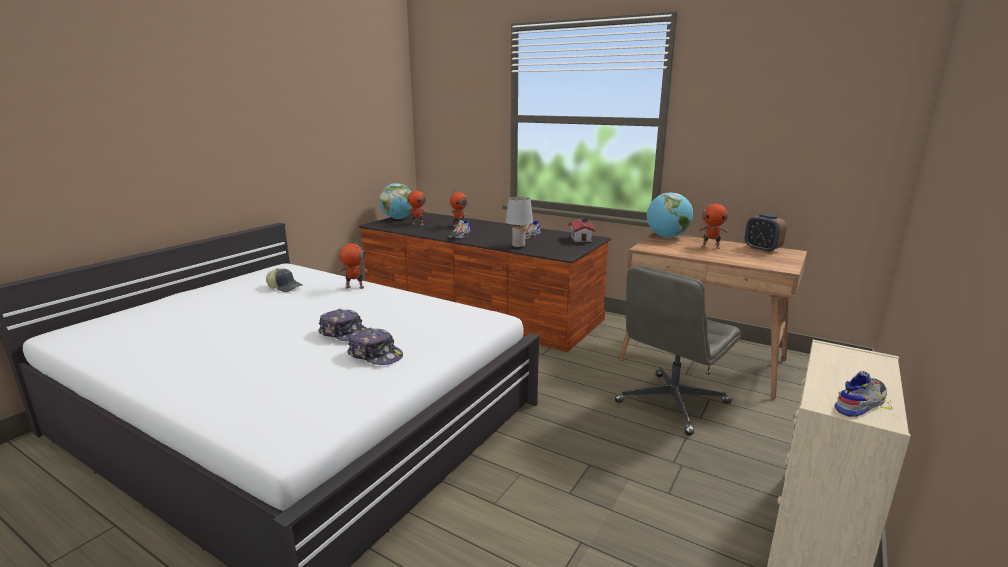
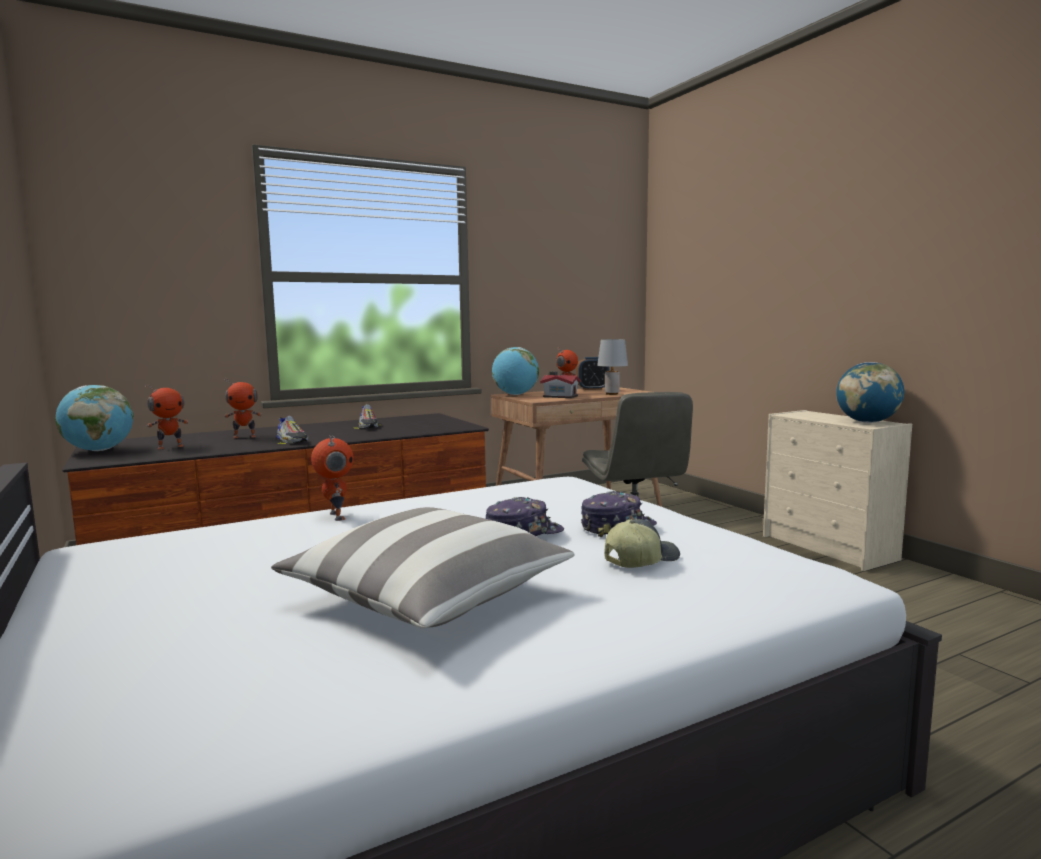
camera: 60 degrees left, 10 degrees down
(229, 337) = (428, 599): none -> pillow
(285, 287) = (228, 553): cap -> cap (640, 559)
(354, 287) = (335, 516): toy robot -> toy robot turned 120 degrees clockwise
(518, 246) = (399, 432): grey table lamp -> grey table lamp (611, 394)
(581, 239) = (425, 418): toy house -> toy house (560, 396)
(860, 402) = (867, 422): shoe -> globe

